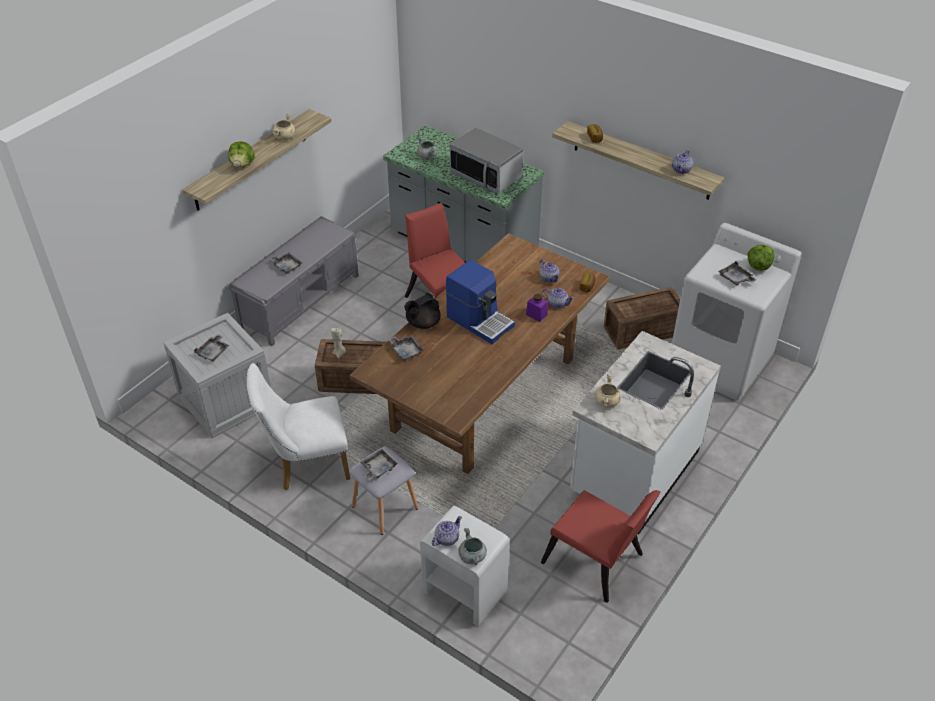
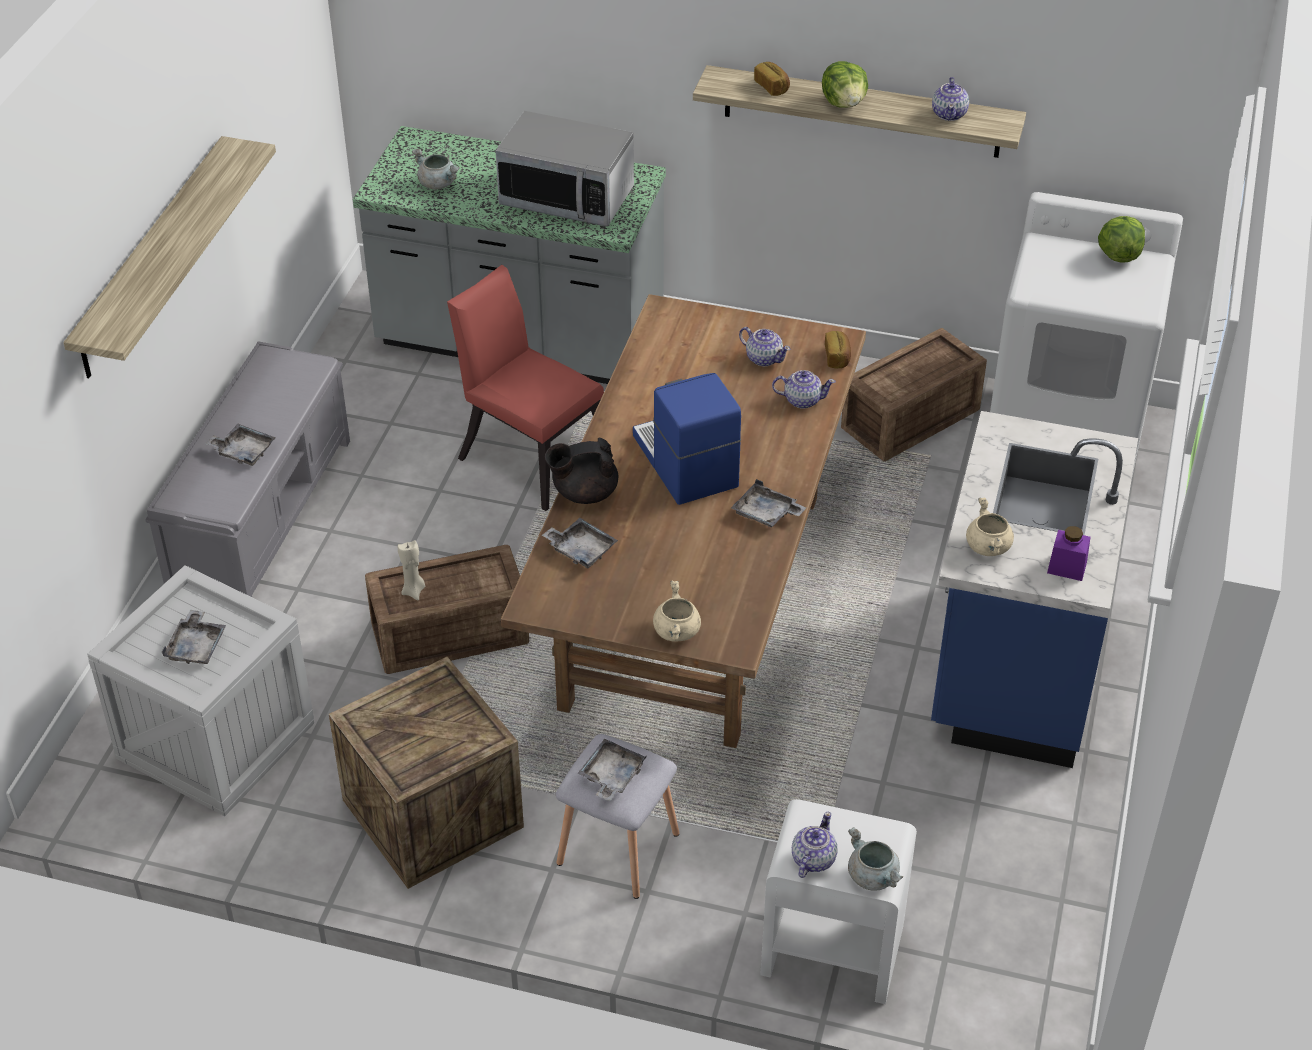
camera: 20 degrees left, 0 degrees up
(242, 165) = (157, 269): lettuce -> lettuce (844, 103)
(285, 137) = (207, 199): beige cooking pot -> beige cooking pot (677, 632)
(306, 464) = (432, 813): white chair -> crate
(422, 323) = (584, 493): black teapot -> black teapot turned 45 degrees clockwise
(480, 321) = (684, 463): coffee machine -> coffee machine turned 135 degrees counterclockwise
(536, 314) = (777, 428): purple jar -> purple jar (1067, 567)
(596, 563) = (1028, 836): red chair -> none
(633, 473) = (1013, 666): white counter -> blue counter
(735, 279) = (1093, 285): grey tray -> grey tray (766, 514)

